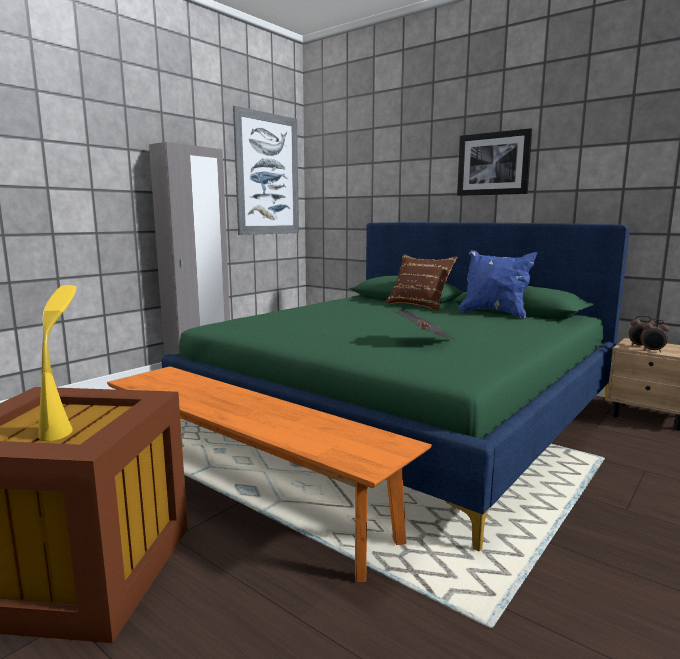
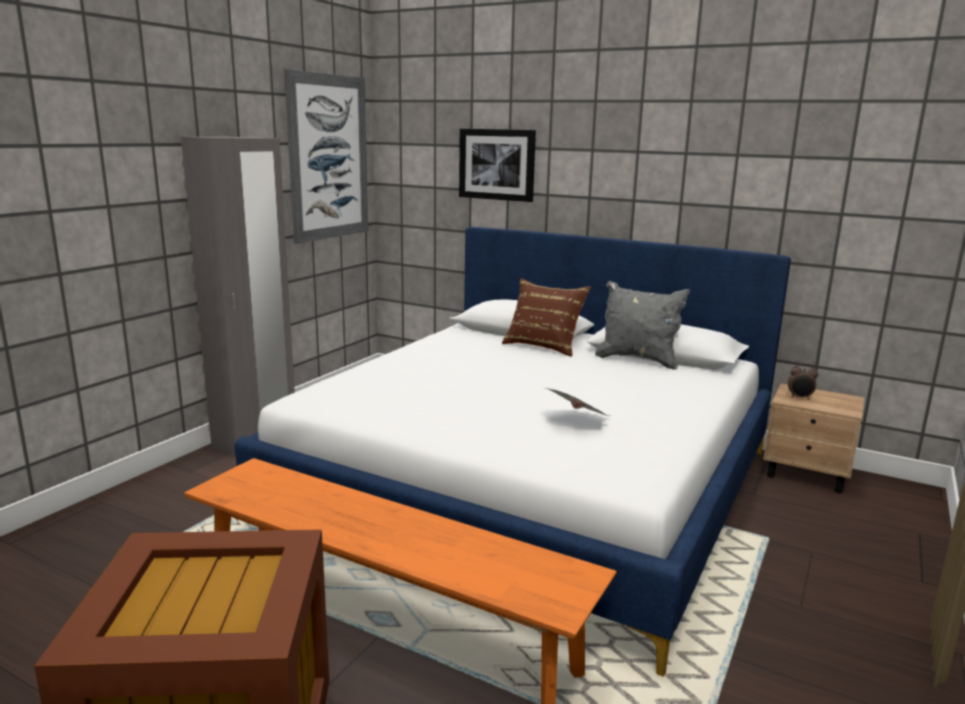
camera: 10 degrees left, 5 degrees up
(67, 417) = (202, 582): yellow table lamp -> none
(403, 411) = (533, 484): green bed -> white bed
(493, 164) = (630, 165): picture -> picture (497, 164)
(494, 313) = (637, 360): blue pillow -> grey pillow
(652, 351) = (814, 405): alarm clock -> none

